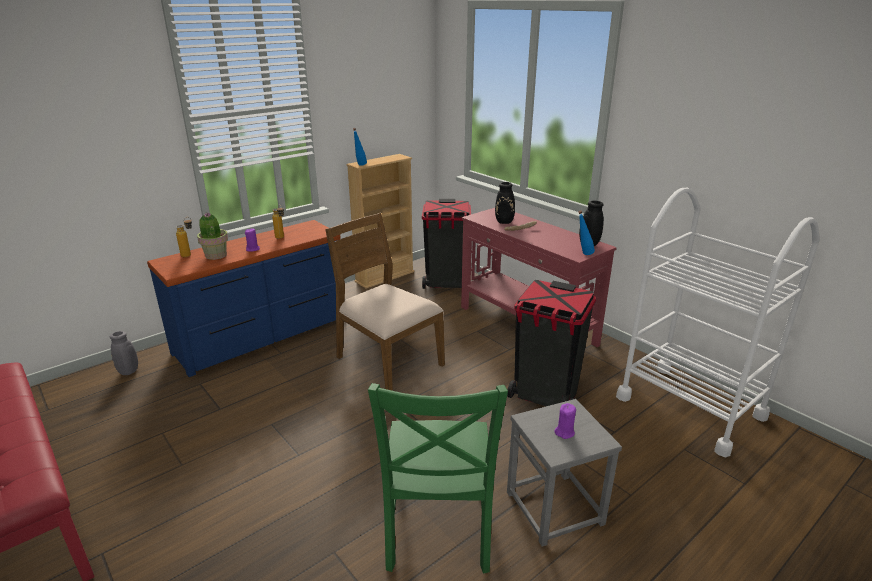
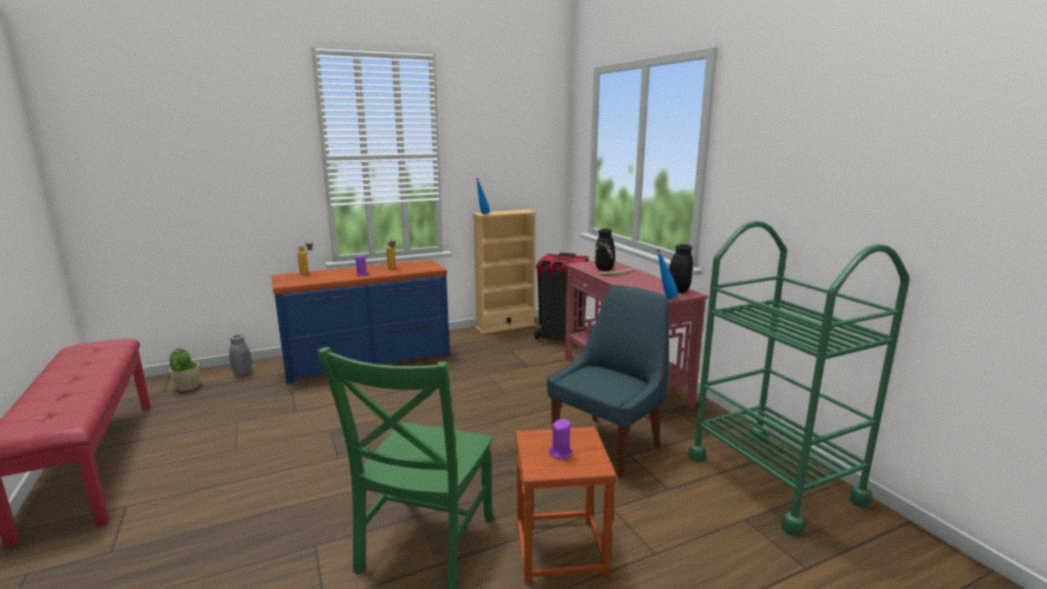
camera: 15 degrees right, 10 degrees down
(216, 255) = (328, 276): potted plant -> potted plant (187, 387)
(387, 361) = (466, 394): brown chair -> none
(545, 395) = (609, 444): black trash can -> blue chair
(555, 508) = (561, 550): grey stool -> brown stool
(690, 407) = (773, 479): white cart -> green cart

